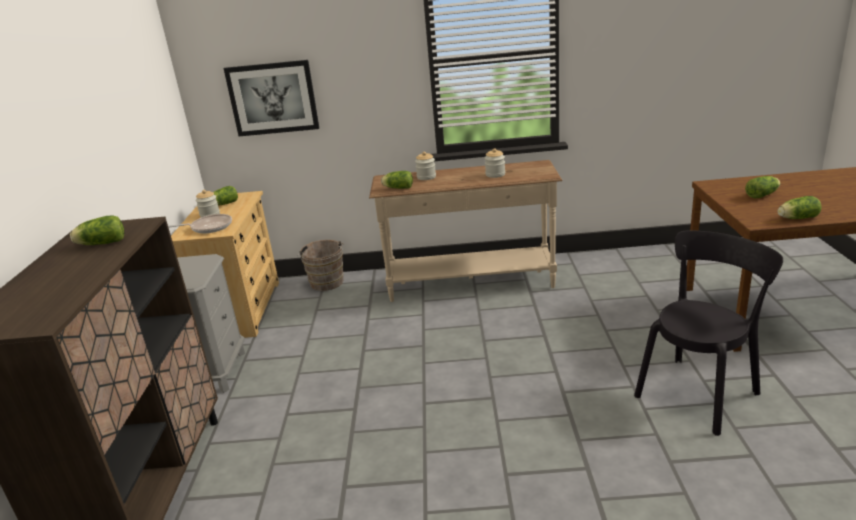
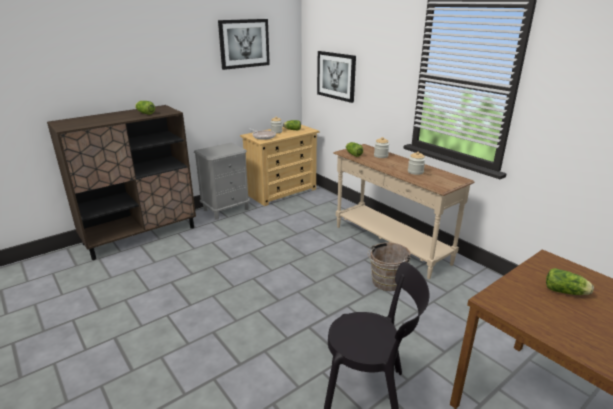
camera: 50 degrees right, 0 degrees up
(126, 78) = (244, 43): none -> picture
(327, 284) = (331, 202): brown bucket -> brown bucket (386, 283)
(796, 218) = (533, 321): lettuce -> none

